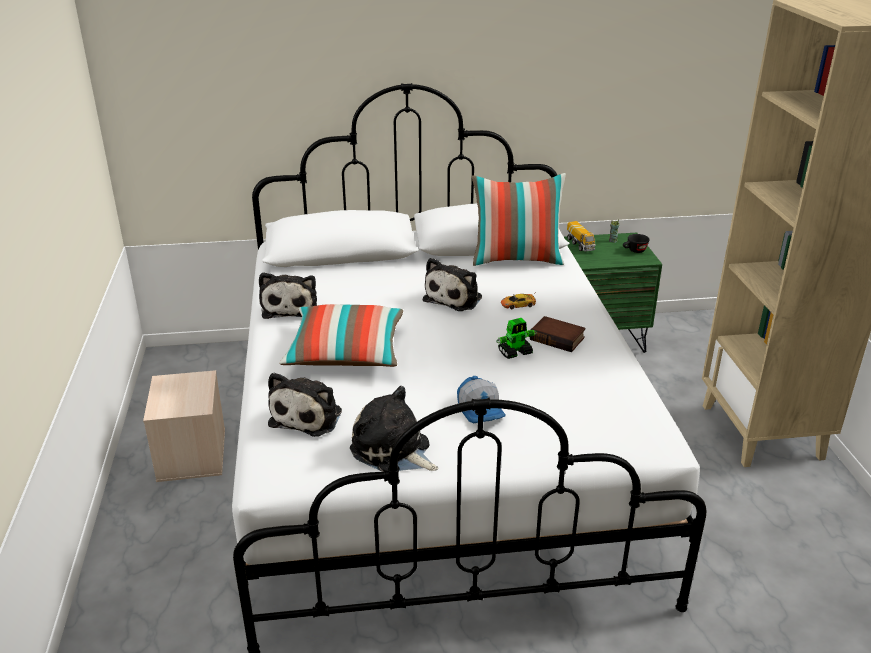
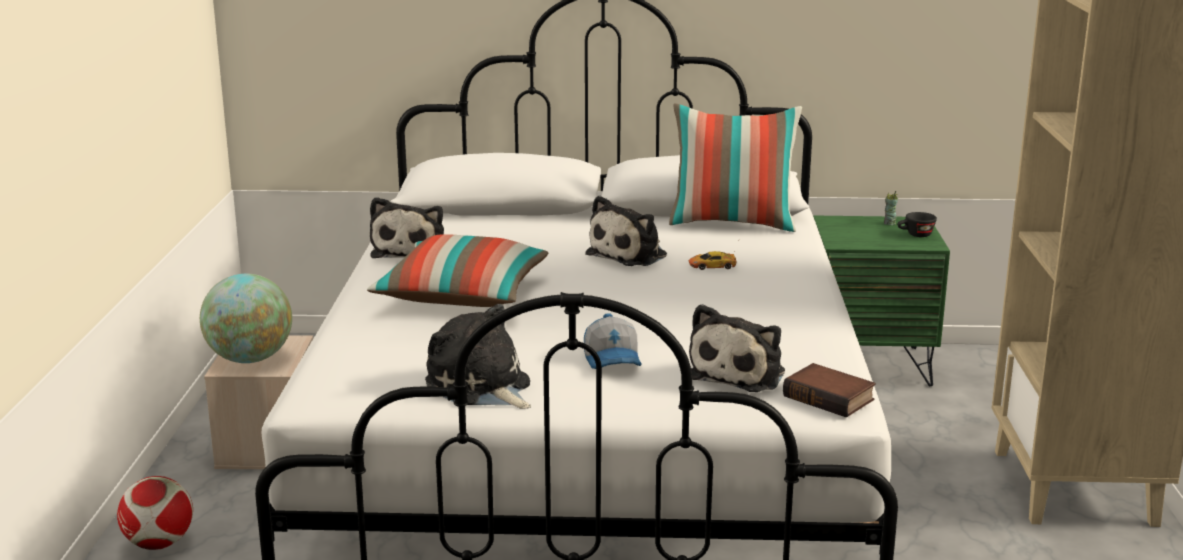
camera: 10 degrees right, 10 degrees down
(133, 560) = (159, 544): none -> football
(174, 399) = (250, 359): none -> globe
(308, 416) = (389, 349): plush toy -> plush toy (740, 373)
(515, 352) = (686, 310): toy robot -> none
(558, 338) = (751, 300): book -> book (831, 397)
(580, 244) = (840, 225): toy truck -> none

